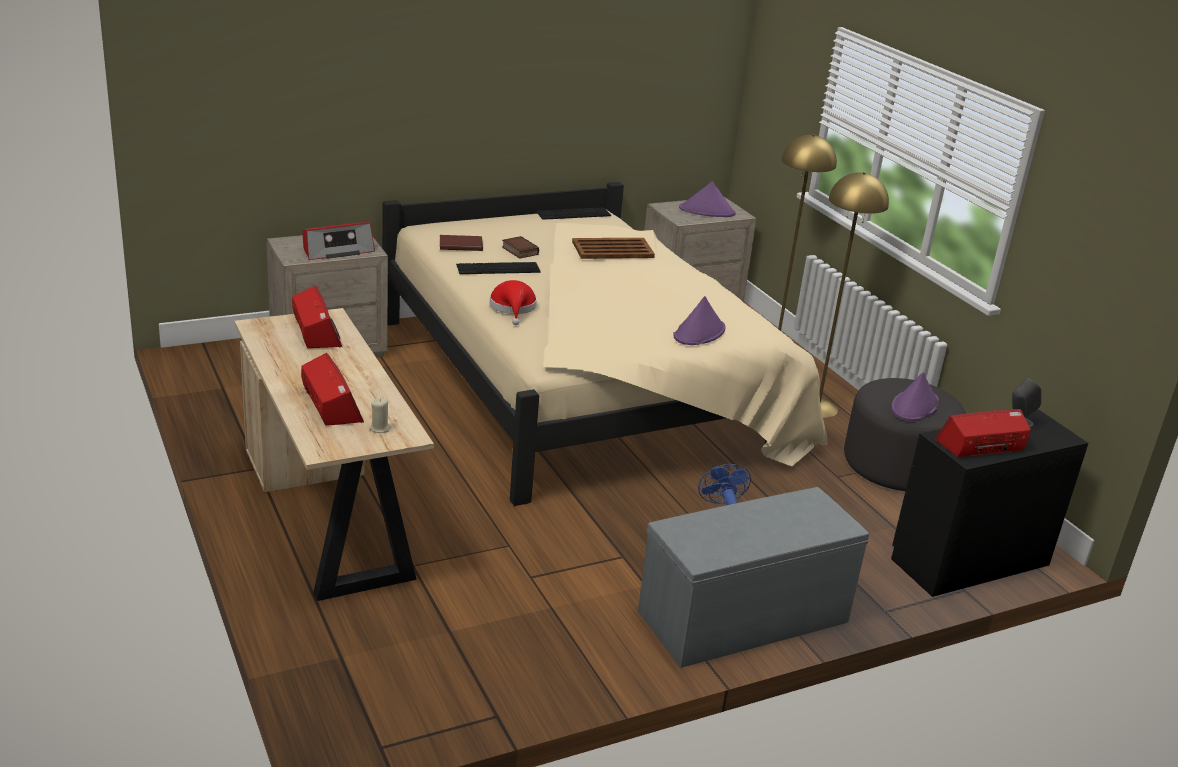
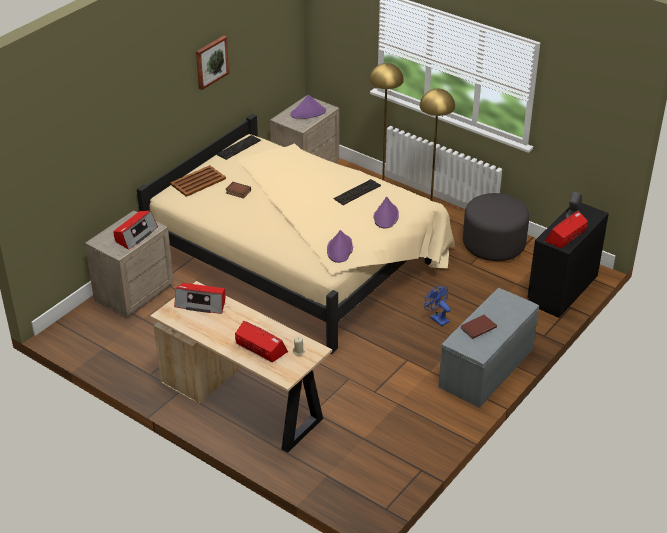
camera: 25 degrees left, 10 degrees up
(316, 331) = (201, 303): radio -> radio turned 150 degrees clockwise
(460, 244) = (201, 201): brown book -> brown book (477, 327)
(498, 268) = (240, 211): keyboard -> keyboard (357, 192)
(513, 308) = (276, 238): red hat -> none
(556, 65) = (211, 62): none -> picture
(612, 249) = (288, 170): brown tray -> brown tray (197, 182)
(914, 406) = (502, 213): purple hat -> purple hat (340, 249)

